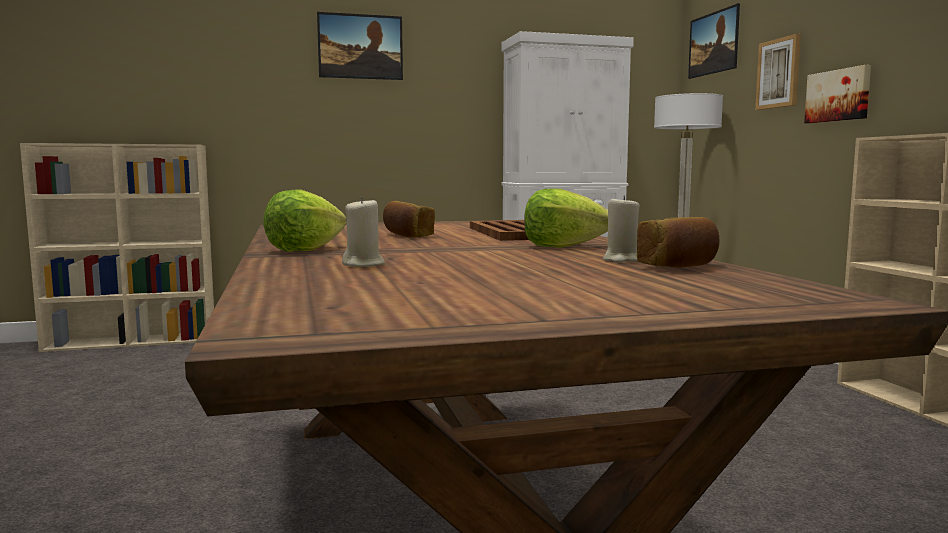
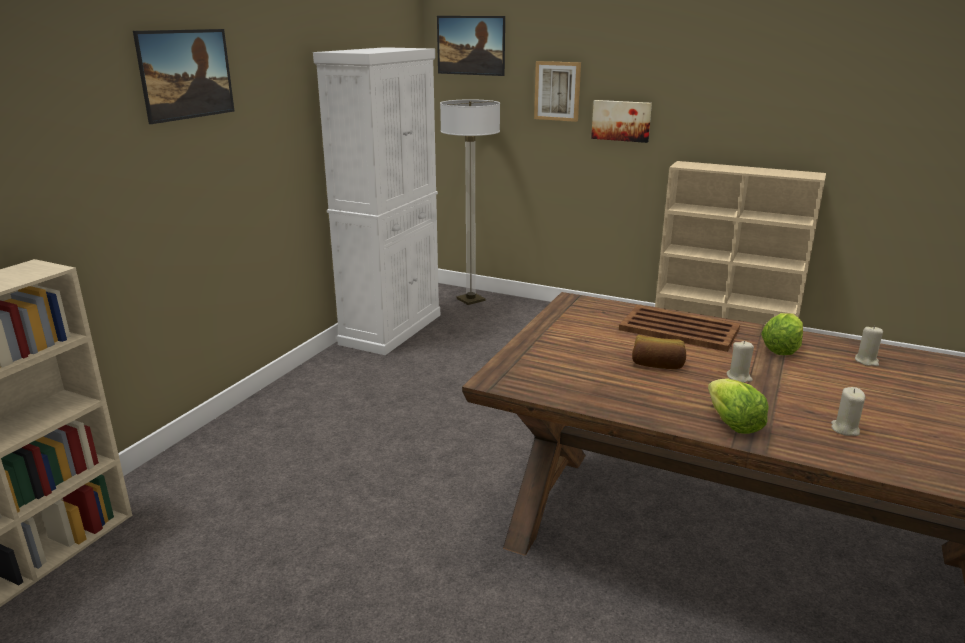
camera: 50 degrees left, 15 degrees up
(434, 245) = (739, 377): none -> beige candle
(680, 266) = (902, 359): bread -> none

